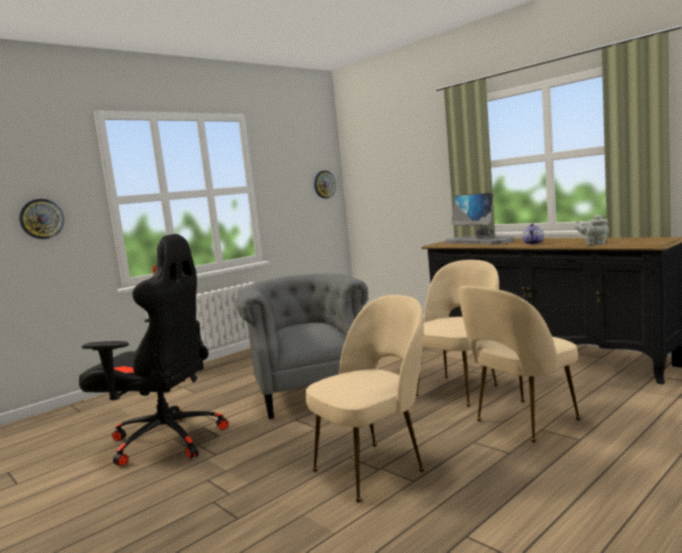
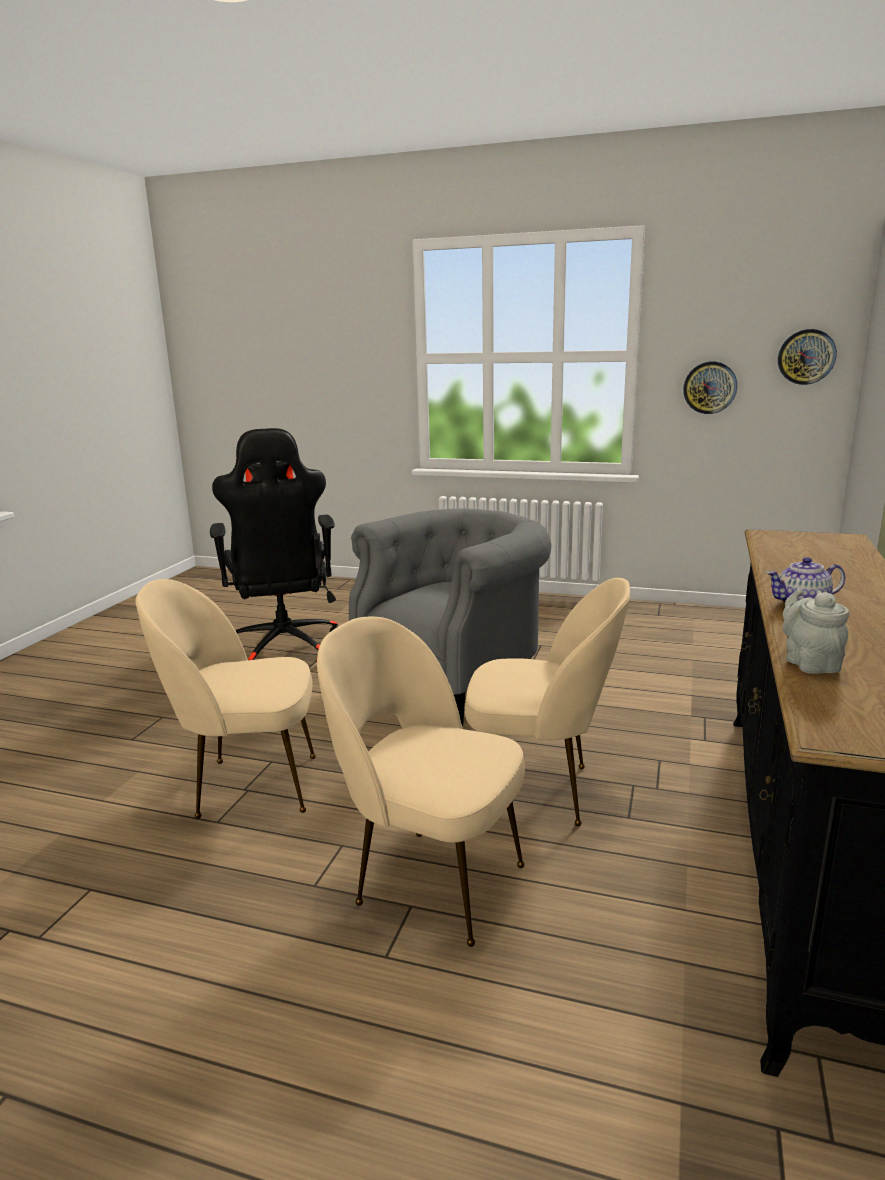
camera: 60 degrees right, 10 degrees up
(41, 219) = (345, 373): wall clock -> wall clock (710, 387)
(375, 468) = (246, 786): beige chair -> beige chair turned 150 degrees clockwise
(479, 241) = (817, 558): monitor -> none

